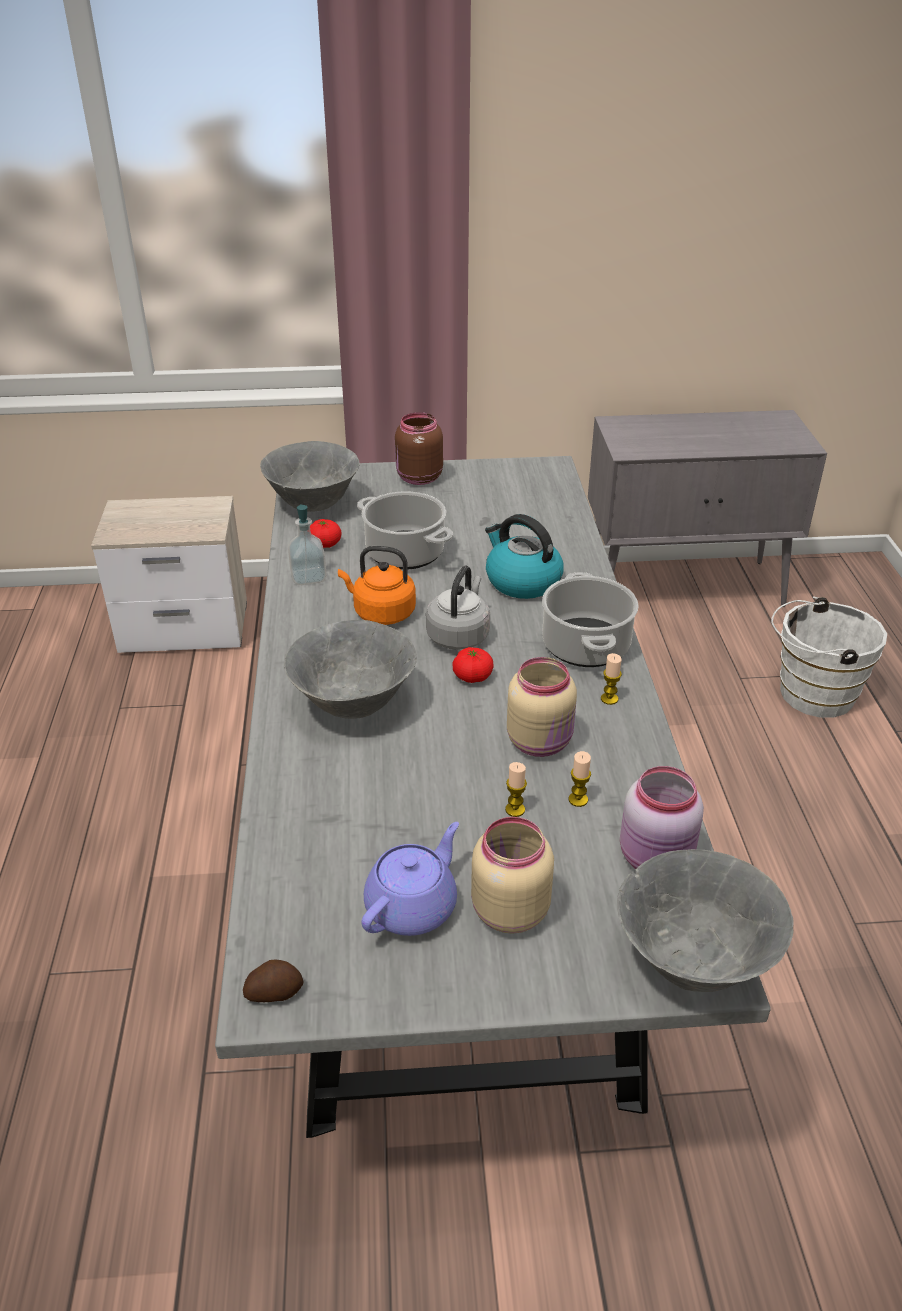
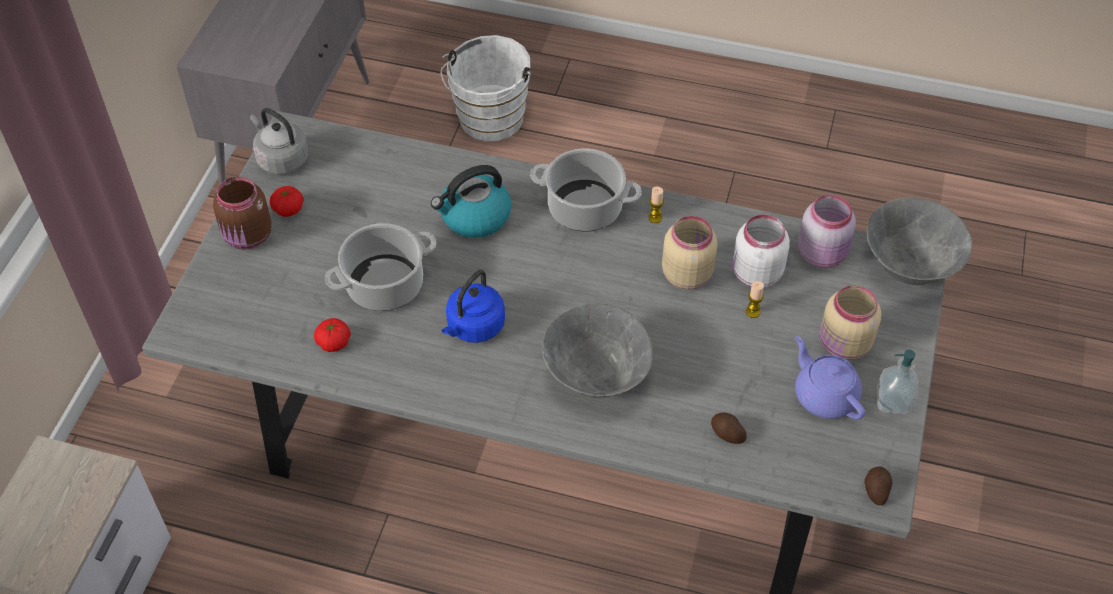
camera: 70 degrees left, 15 degrees up
(308, 577) = (387, 368): soap dispenser -> soap dispenser (893, 401)
(313, 505) = (251, 335): grey bowl -> none
(315, 824) = (727, 434): none -> potato
(381, 613) = (474, 327): orange kettle -> blue kettle
(459, 635) = (533, 282): grey kettle -> grey kettle (281, 159)
(472, 676) = (592, 290): tomato -> tomato (288, 209)
(578, 799) = (755, 274): candle -> white jar

